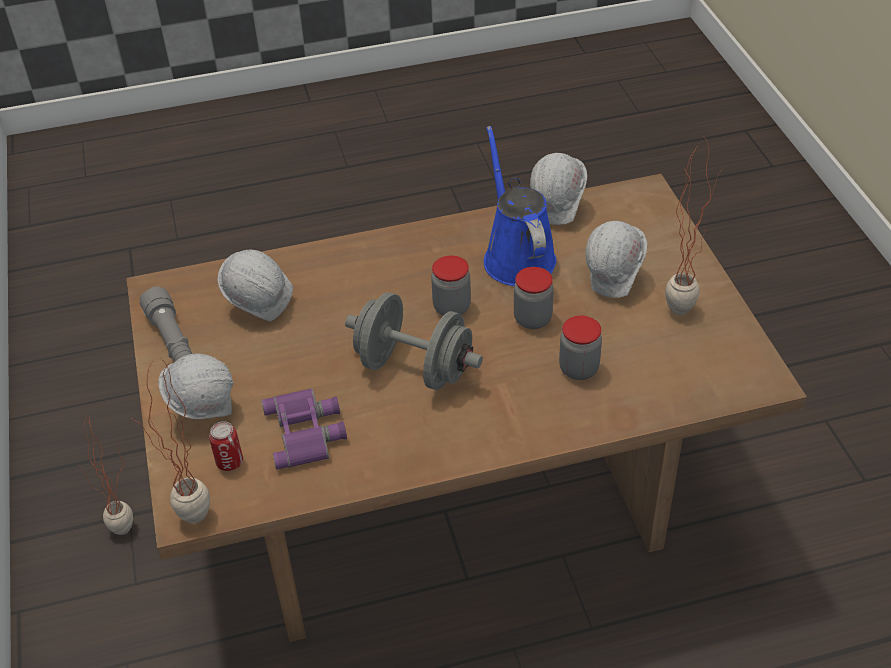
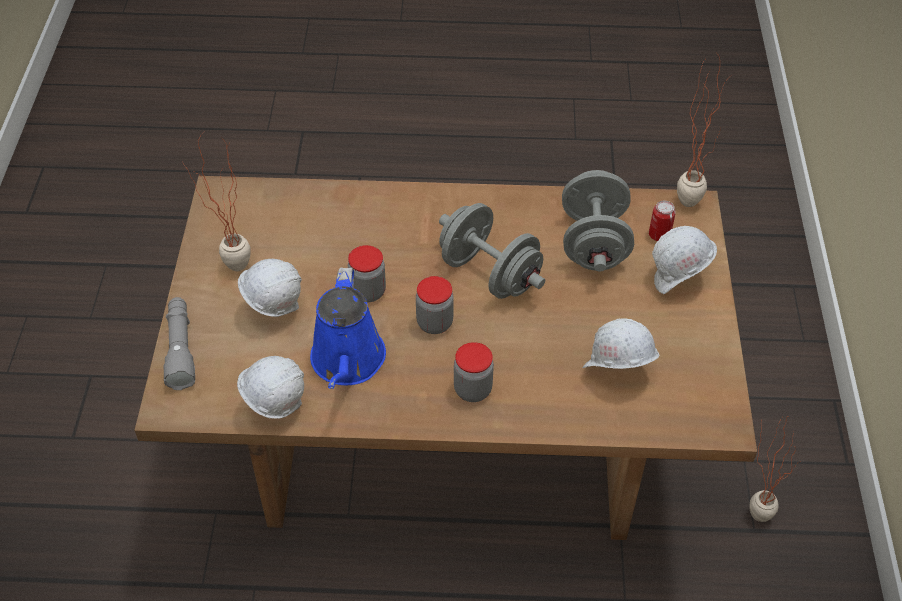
camera: 165 degrees left, 5 degrees up
(172, 340) = (706, 358): grey flashlight -> grey flashlight (181, 349)
(307, 432) = (593, 243): purple binoculars -> grey dumbbell
(578, 369) = (354, 238): jar -> jar (472, 390)

